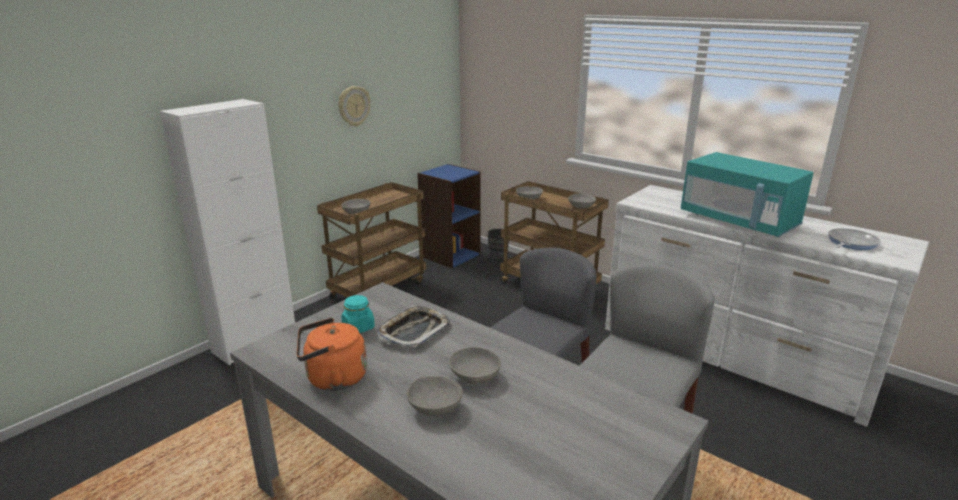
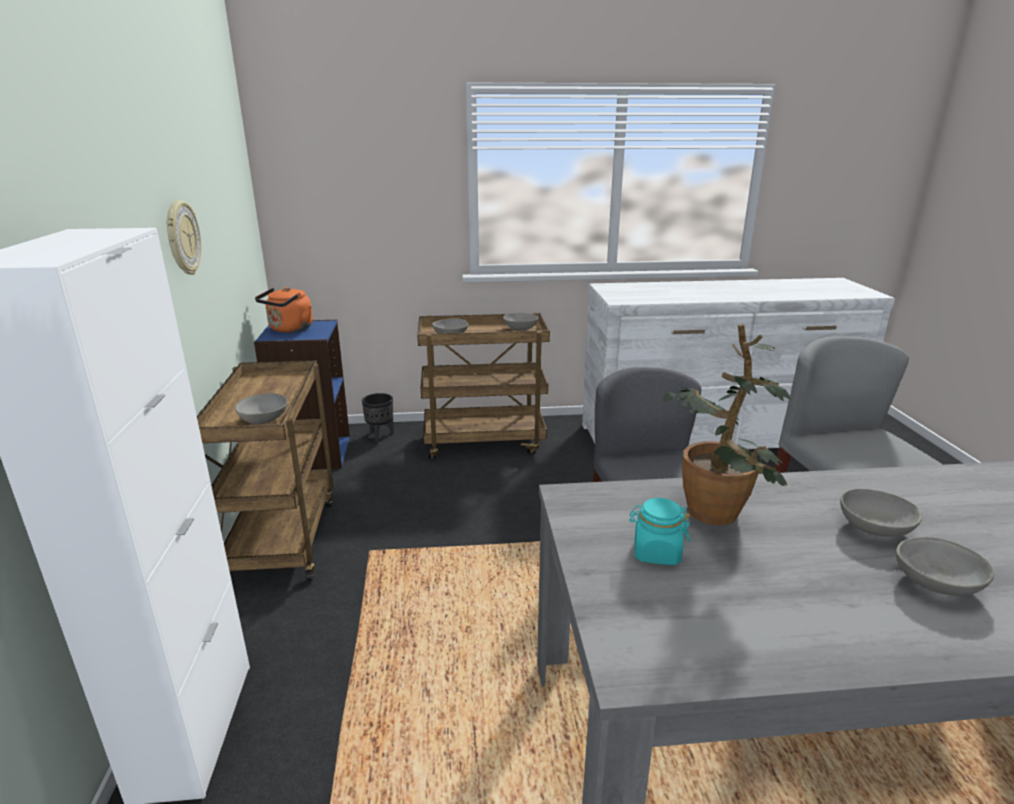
camera: 45 degrees left, 0 degrees up
(333, 379) = (796, 632): orange kettle -> orange kettle (289, 329)
(414, 331) = (714, 519): tray -> potted plant
(738, 221) = (728, 295): turquoise microwave -> none
(850, 243) = (820, 290): frying pan -> none

